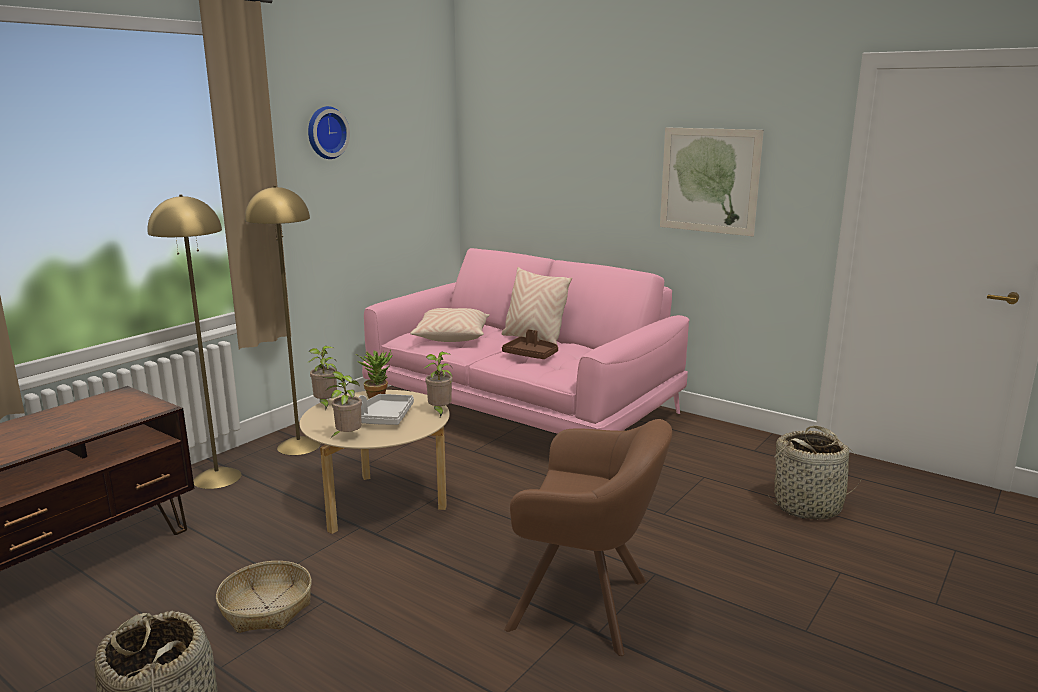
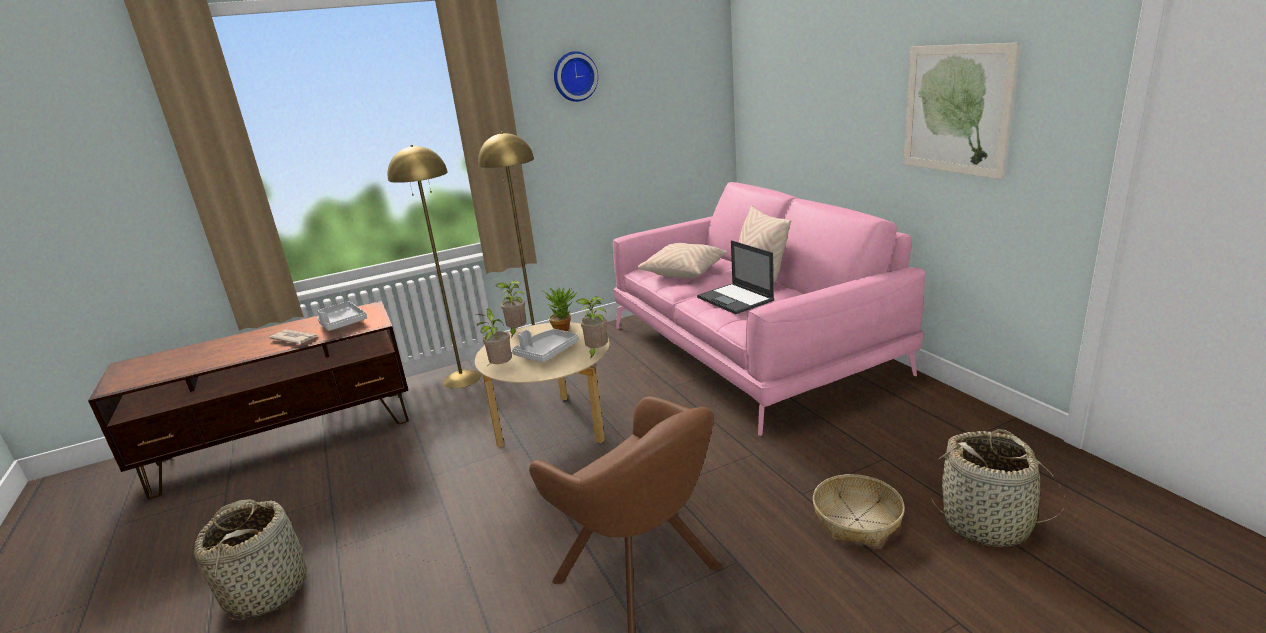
camera: 30 degrees right, 5 degrees up
(51, 434) = (295, 338): none -> newspaper
(101, 412) = (341, 323): none -> grey tray
(267, 607) = (403, 504): basket -> basket (857, 520)
(531, 355) = (736, 299): brown tray -> laptop

